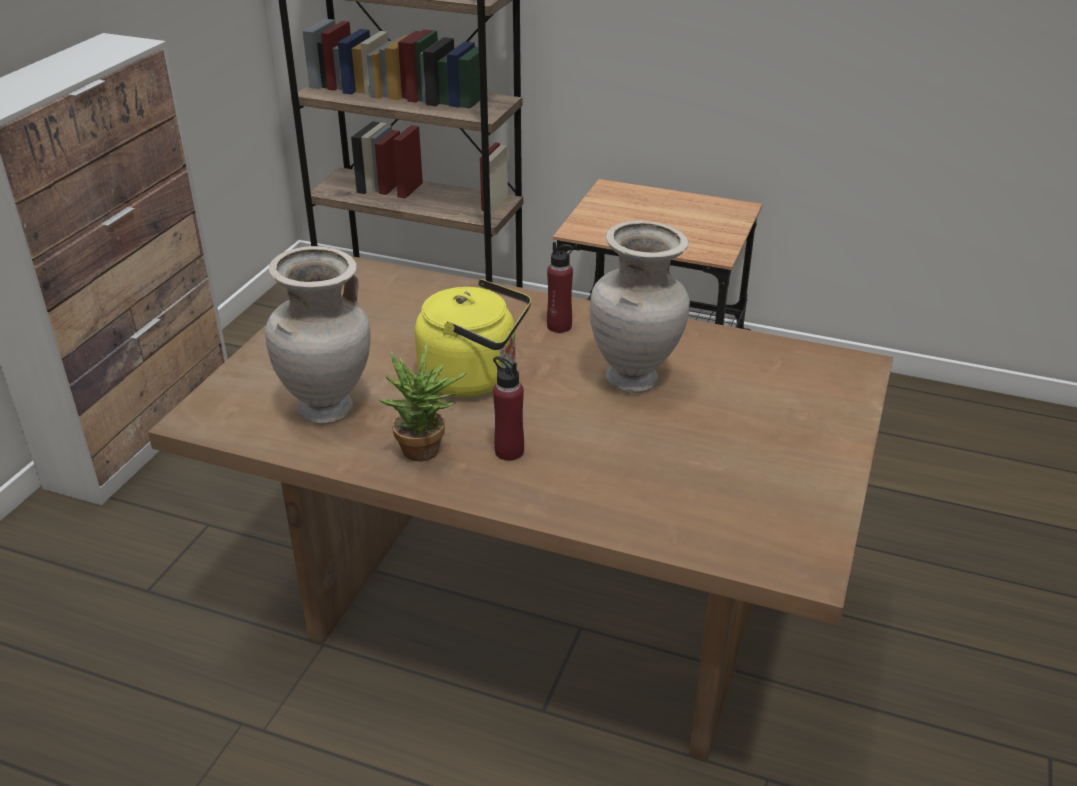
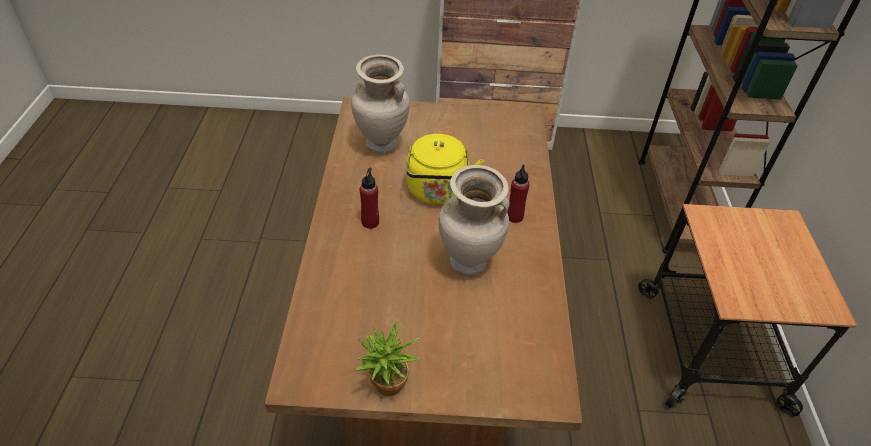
camera: 70 degrees right, 10 degrees up
(426, 453) = (357, 191): potted plant -> potted plant (386, 389)

